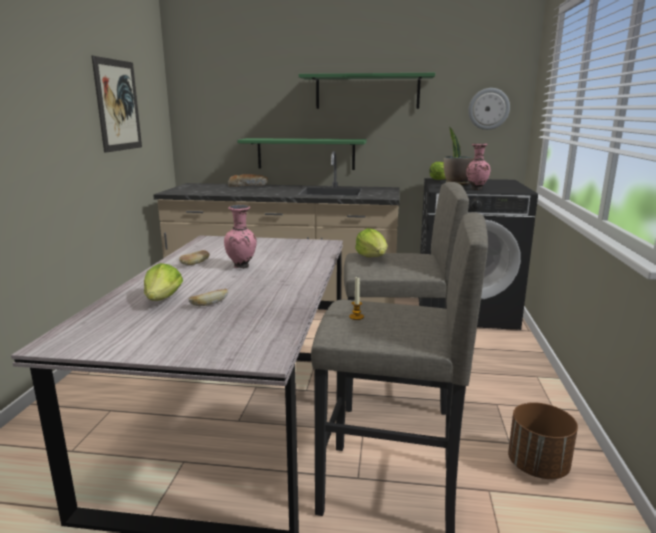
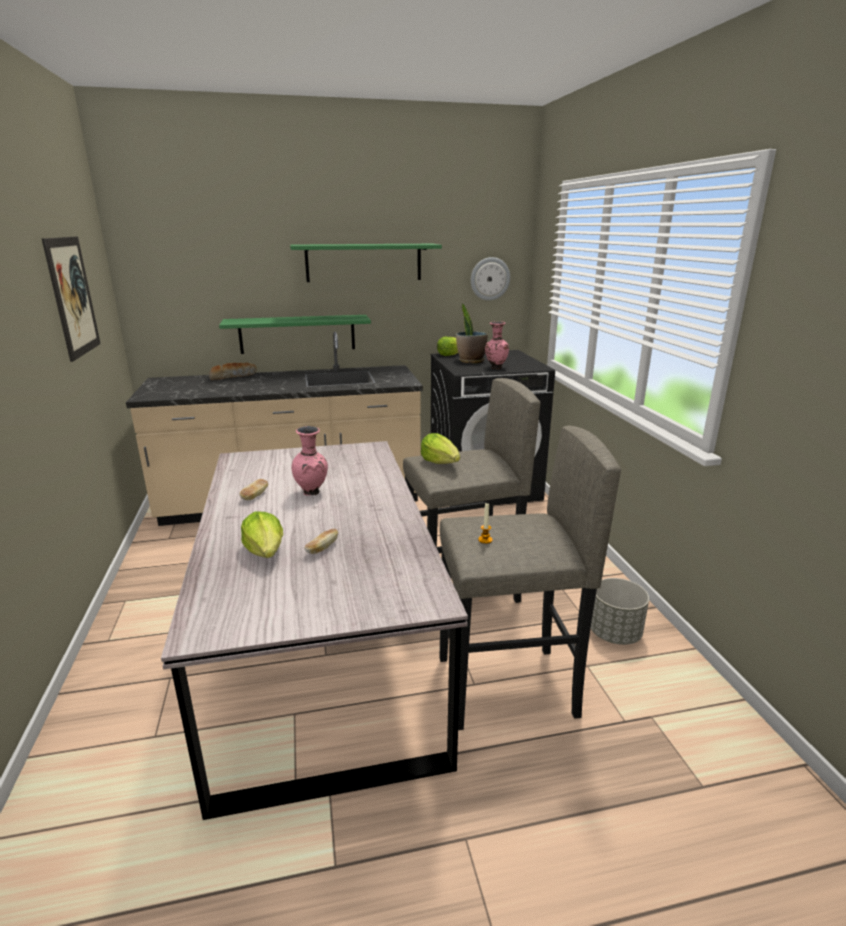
camera: 20 degrees left, 5 degrees up
(538, 466) = (615, 634): brown planter -> grey planter

